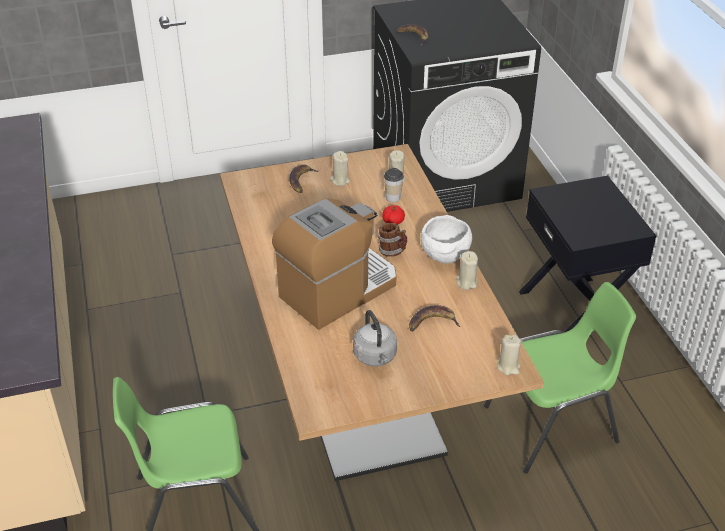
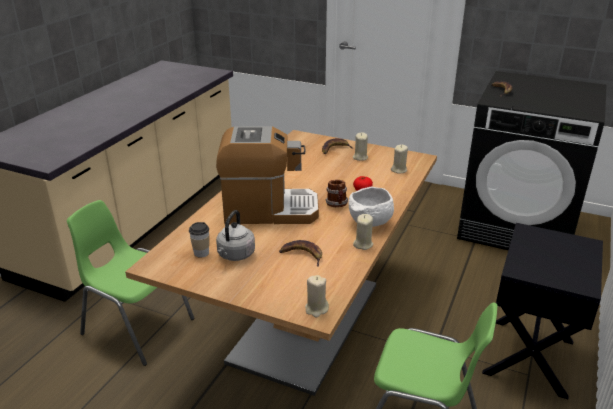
camera: 40 degrees right, 10 degrees down
(393, 197) = (382, 178): cup -> cup (201, 253)

